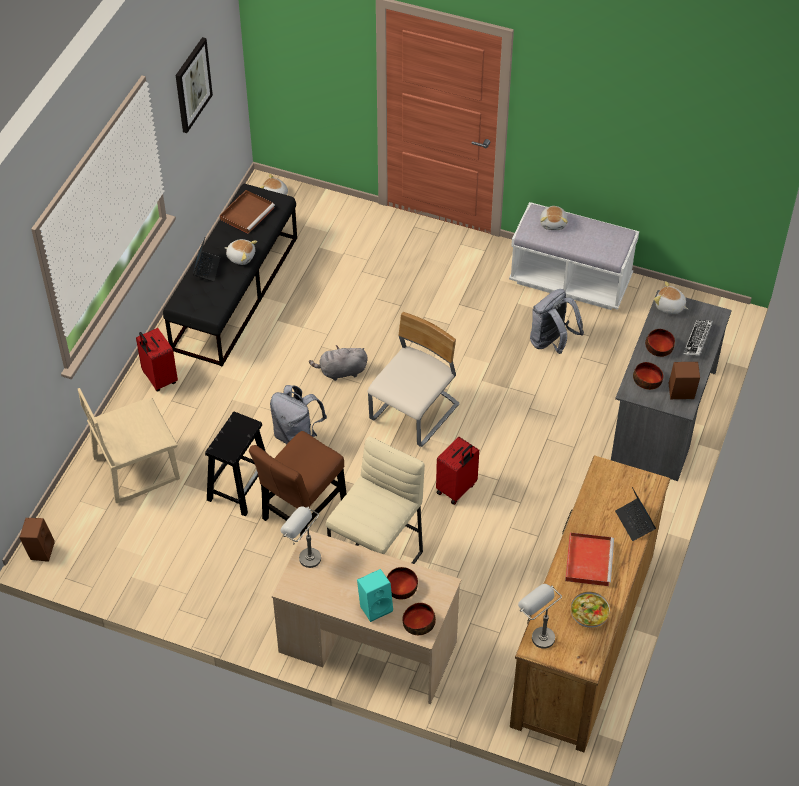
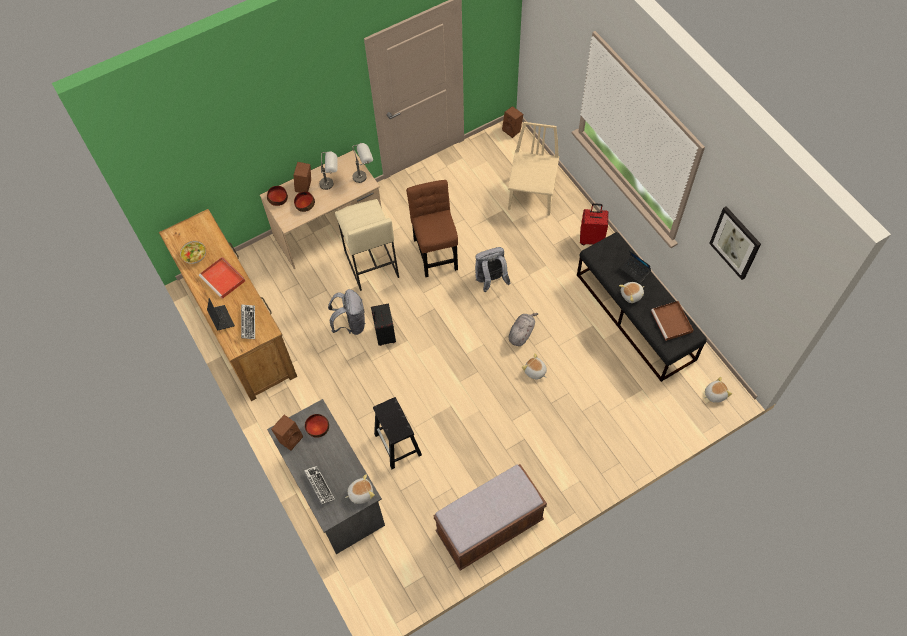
camera: 130 degrees right, 10 degrees up
(240, 487) = (478, 233): black stool -> black stool (398, 445)
(375, 606) = (305, 187): turquoise speaker -> brown speaker
(415, 414) = (456, 351): beige chair -> none
(457, 489) = (384, 335): red suitcase -> black suitcase
(536, 633) = (209, 225): grey table lamp -> grey table lamp (331, 183)
(552, 343) = (446, 471): grey backpack -> grey backpack (351, 324)
(553, 223) = (510, 499): plush toy -> plush toy (535, 371)
(570, 281) = (489, 527): white bench -> brown bench
(613, 493) = (248, 323): none -> keyboard
(635, 522) = (221, 319): laptop -> laptop turned 45 degrees clockwise
(659, 347) = (335, 457): bowl -> none

